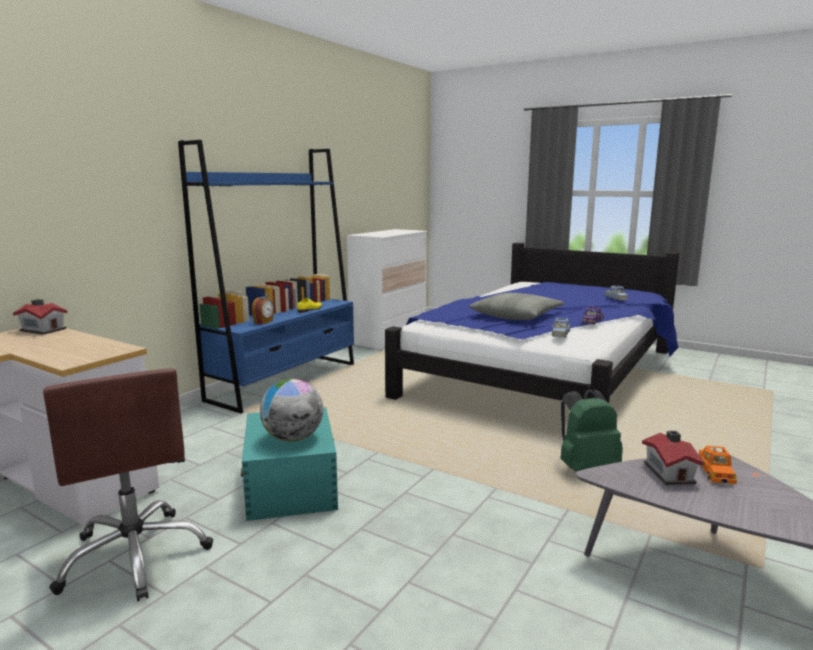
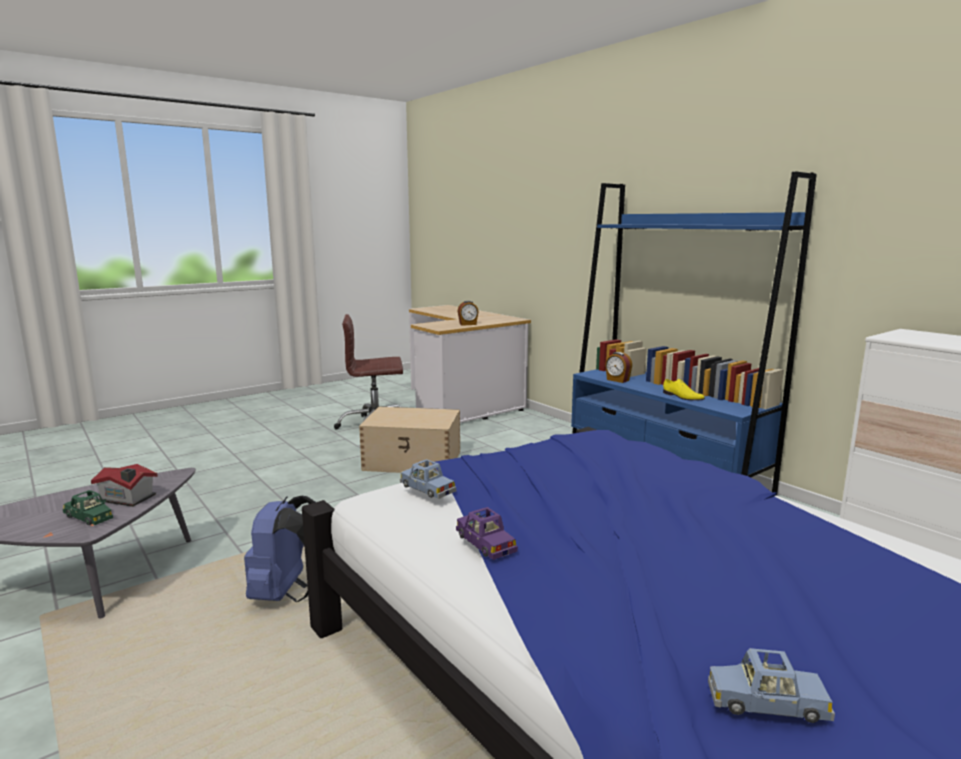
camera: 110 degrees right, 0 degrees up
(43, 329) = (511, 319): toy house -> none
(84, 342) = (468, 324): none -> alarm clock
(292, 484) = (413, 461): turquoise storage box -> beige storage box
(293, 438) = (396, 417): globe -> none
(516, 315) = (577, 490): grey pillow -> none
(585, 468) = (287, 594): green backpack -> blue backpack
(714, 472) = (89, 517): orange toy car -> green toy car

